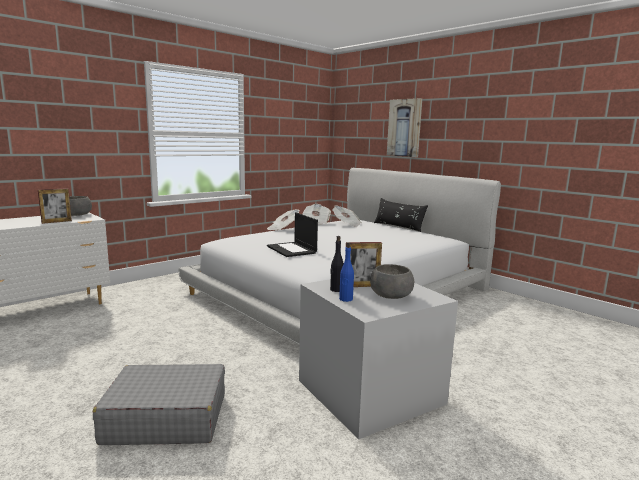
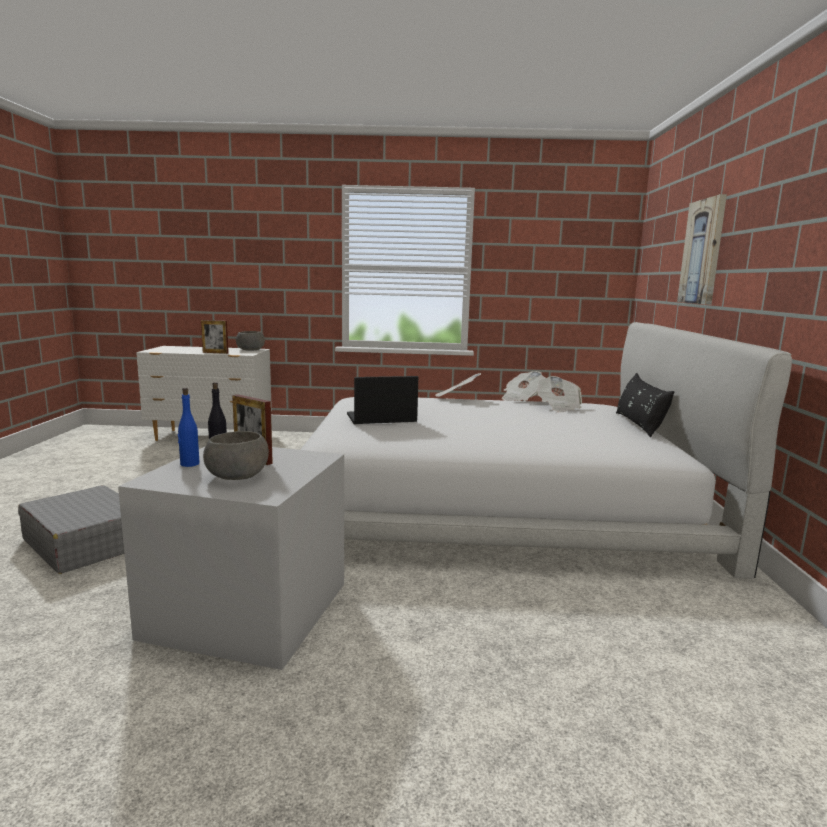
camera: 45 degrees right, 0 degrees up
(292, 250) = (380, 418): laptop -> laptop turned 60 degrees clockwise

